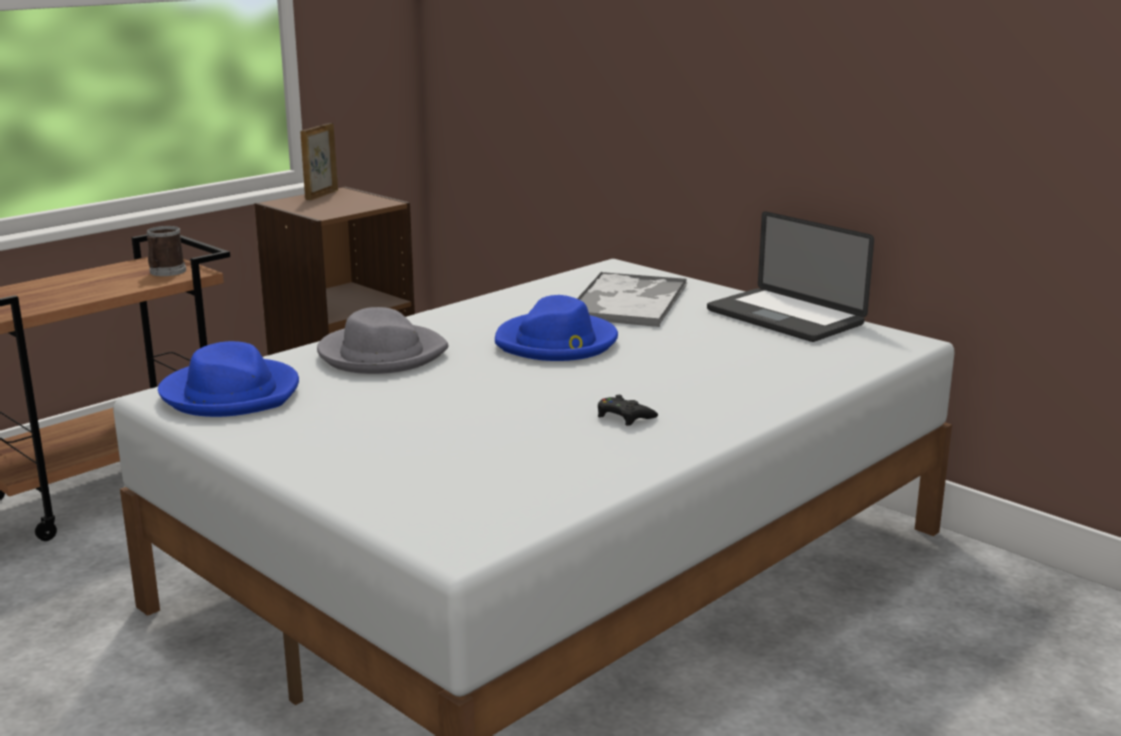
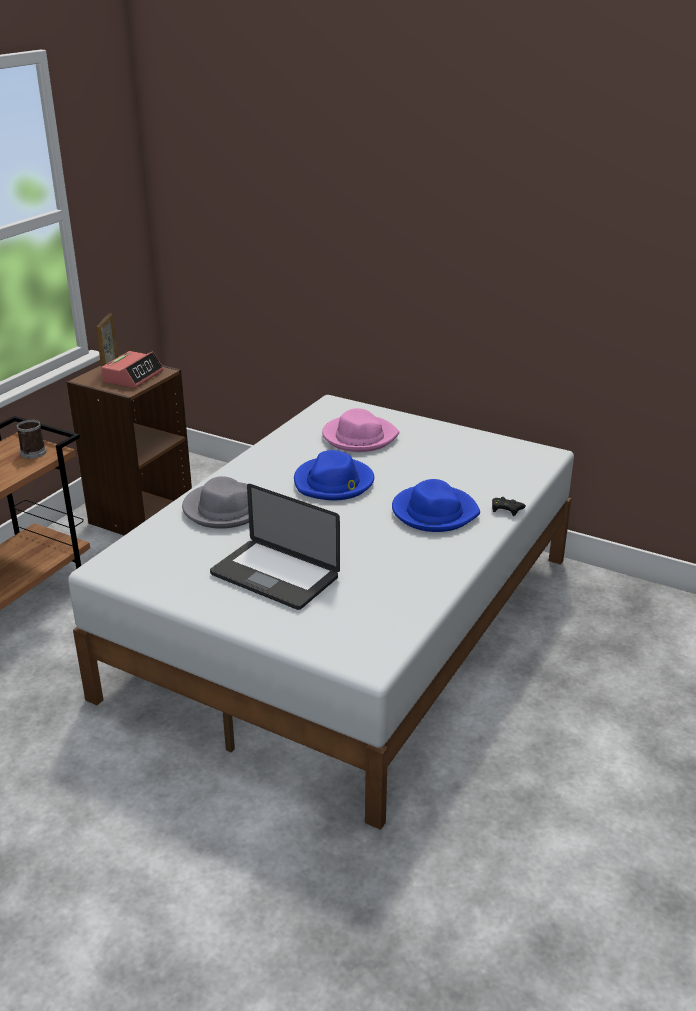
camera: 15 degrees left, 10 degrees up
(231, 393) = (147, 559): blue hat -> blue hat (434, 512)
(342, 204) = (133, 376): none -> alarm clock
(624, 416) = (410, 543): black game controller -> black game controller (506, 509)
(628, 301) = (359, 437): tray -> pink hat
(784, 317) = (464, 441): laptop -> laptop (274, 576)

